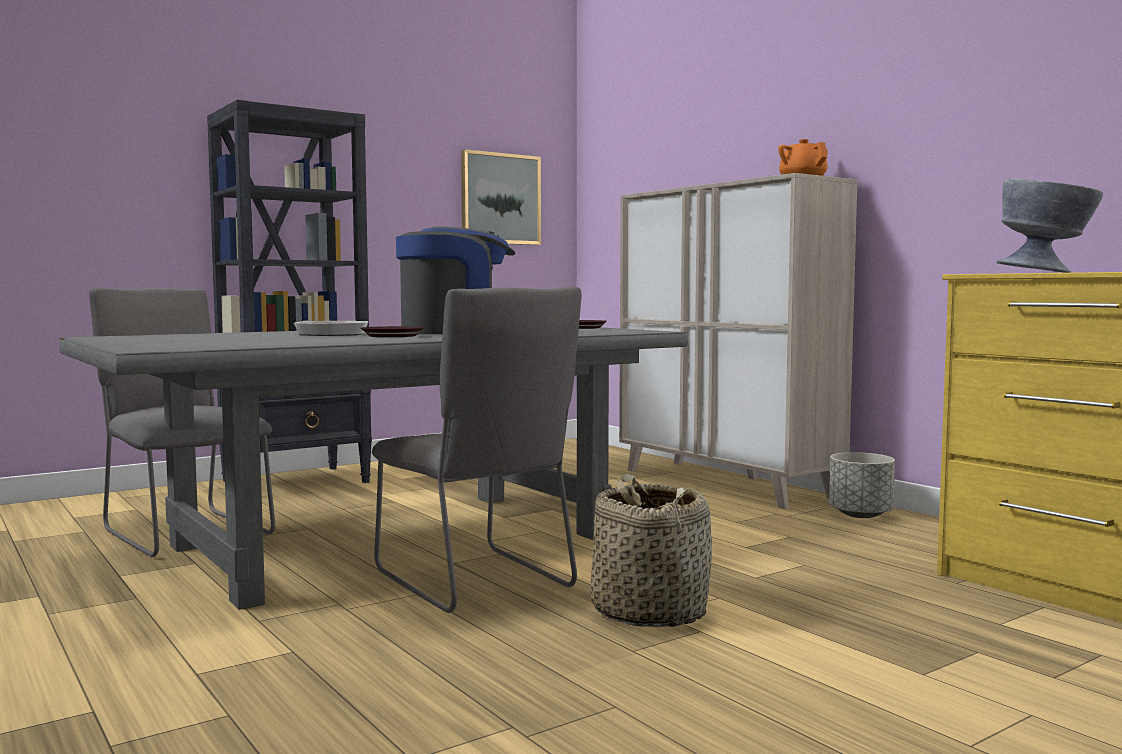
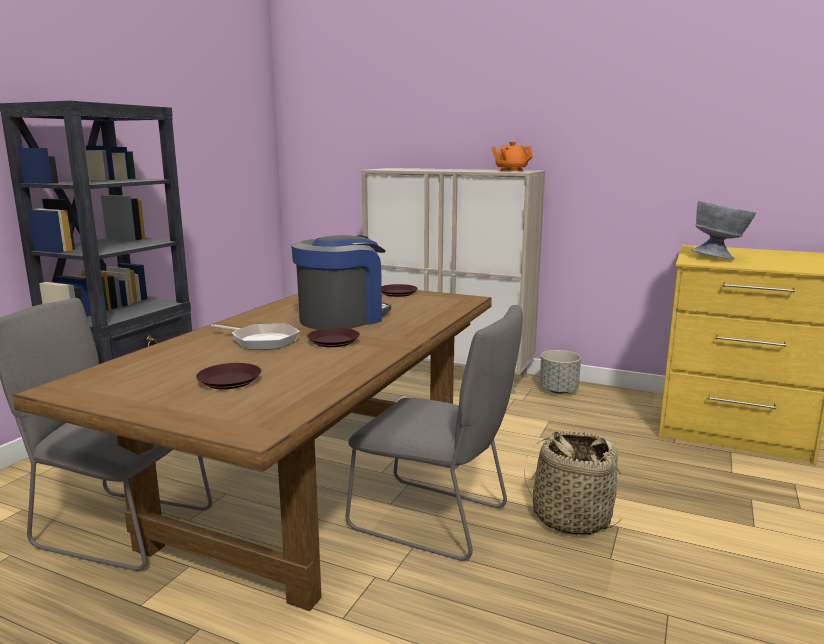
camera: 30 degrees left, 10 degrees up
(223, 340) = (229, 381): none -> brown plate
(394, 541) = (316, 491): grey dining table -> brown dining table
(500, 199) = (232, 161): picture -> none

